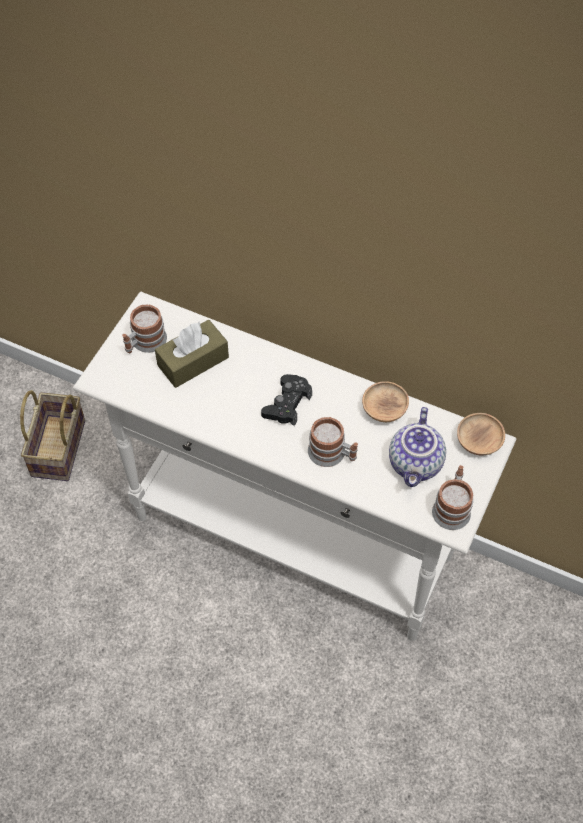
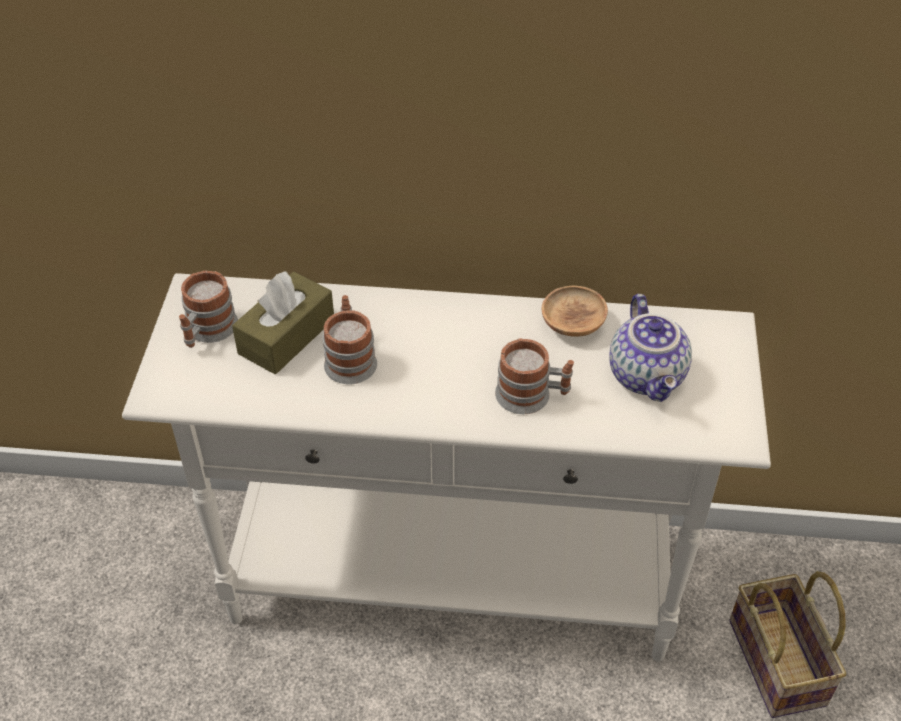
camera: 20 degrees left, 10 degrees down
(59, 450) = (87, 567): basket -> basket (780, 664)
(287, 404) = (441, 353): black game controller -> none
(452, 507) = (722, 414): mug -> mug (350, 358)
(478, 441) = (712, 329): brown bowl -> none

